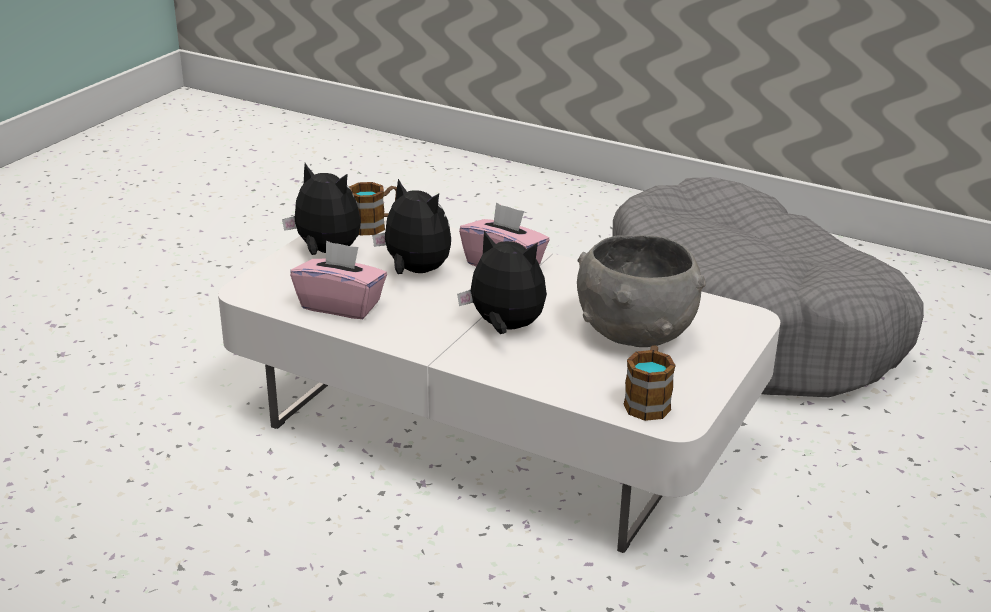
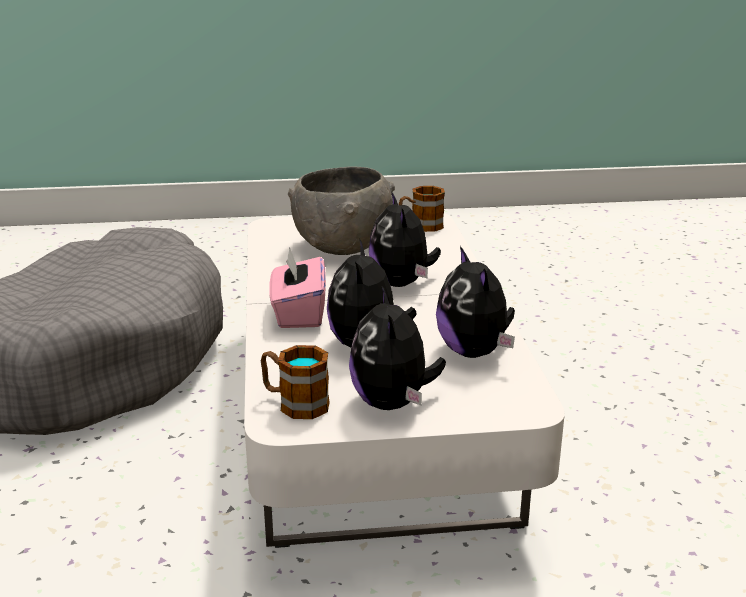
camera: 125 degrees left, 5 degrees down
(341, 305) = (475, 352): pink tissue box -> plush toy

